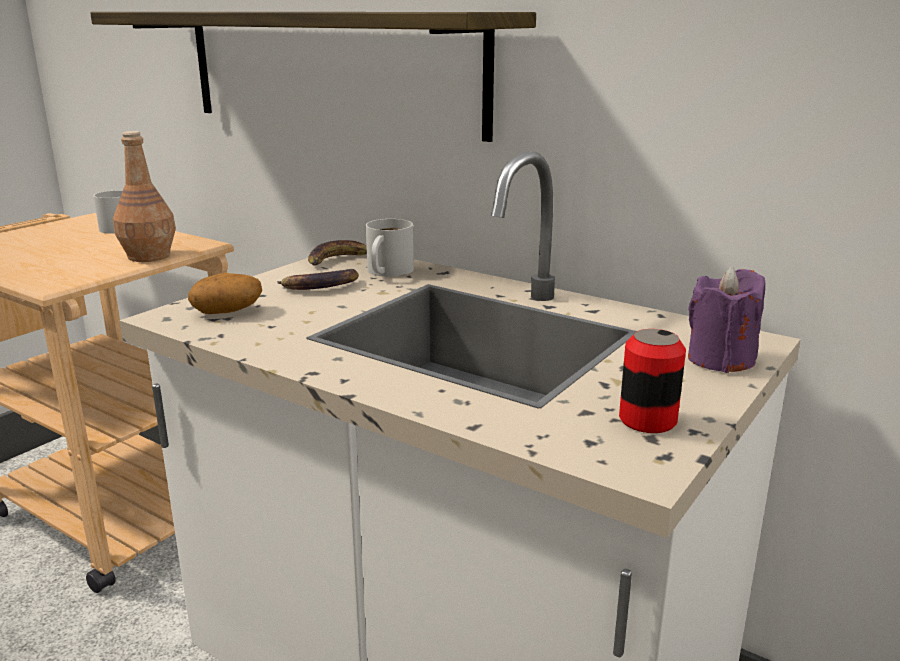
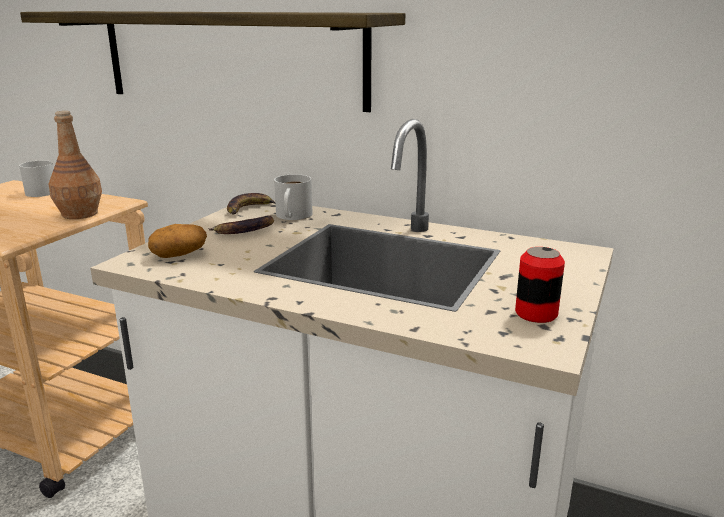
camera: 10 degrees left, 0 degrees up
(720, 359) = (566, 266): purple candle -> none

